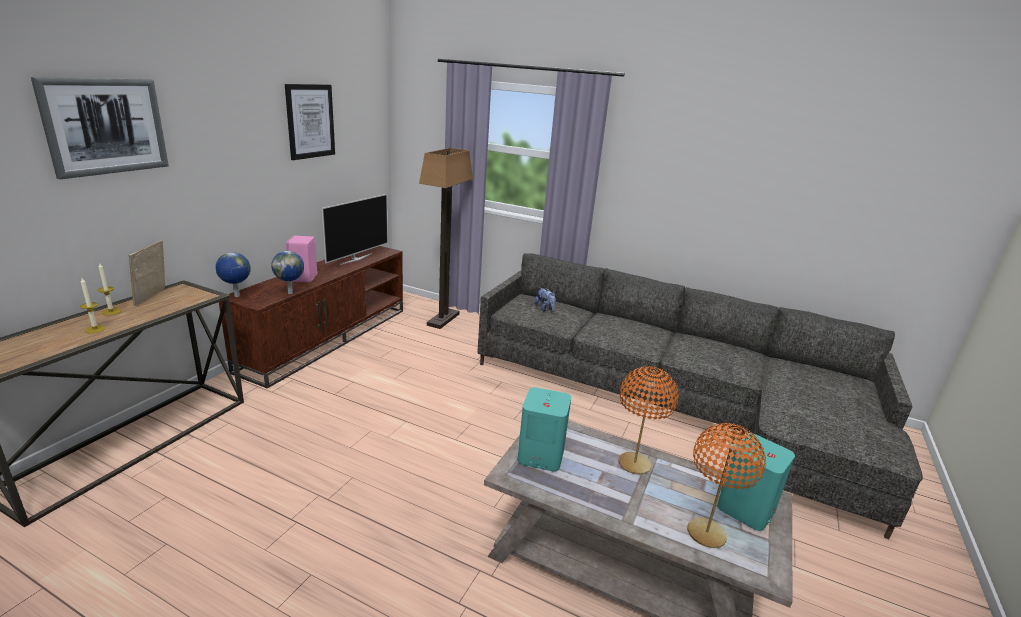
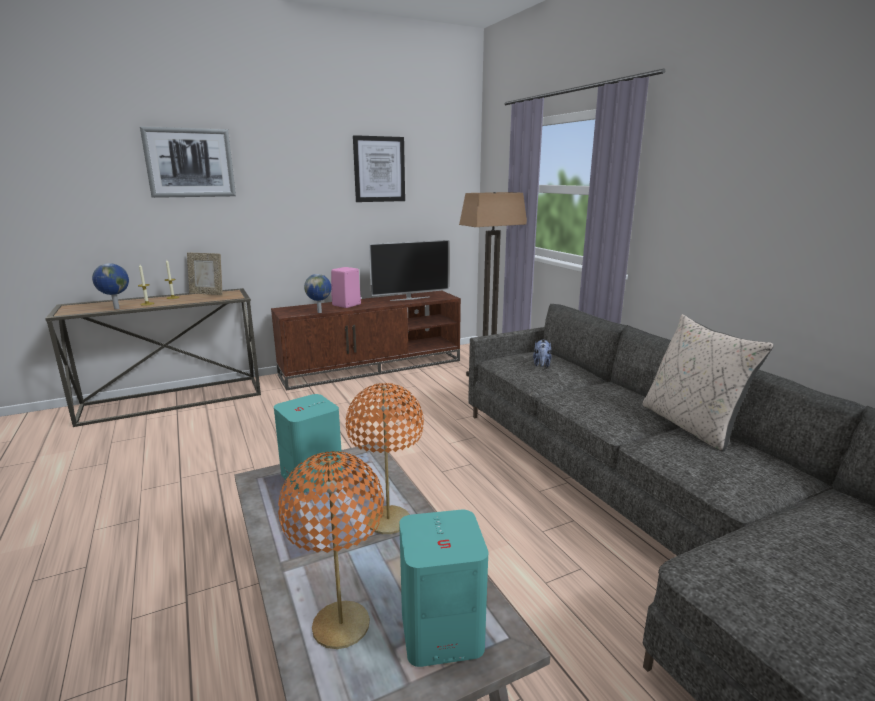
camera: 40 degrees right, 5 degrees down
(153, 297) = (207, 293): picture frame -> picture frame turned 120 degrees counterclockwise
(236, 296) = (283, 309): globe -> globe (116, 308)
(680, 335) = (690, 425): none -> beige pillow

